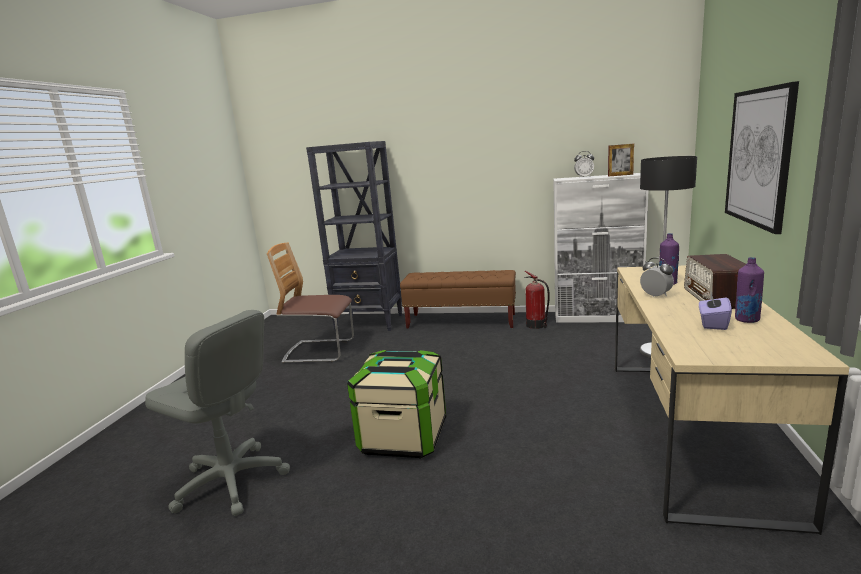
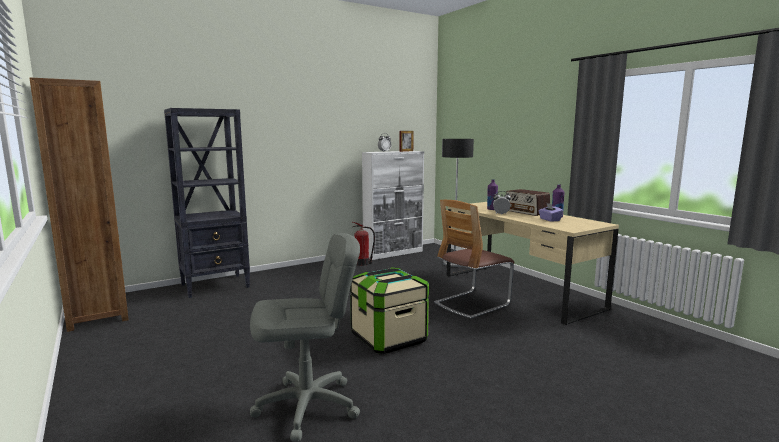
camera: 45 degrees left, 5 degrees down
(266, 332) = (98, 315): none -> brown bookcase
(319, 351) = (205, 314): chair -> chair (472, 304)
(461, 321) = (302, 270): brown bench -> none
(758, 157) = (509, 139): picture -> none

